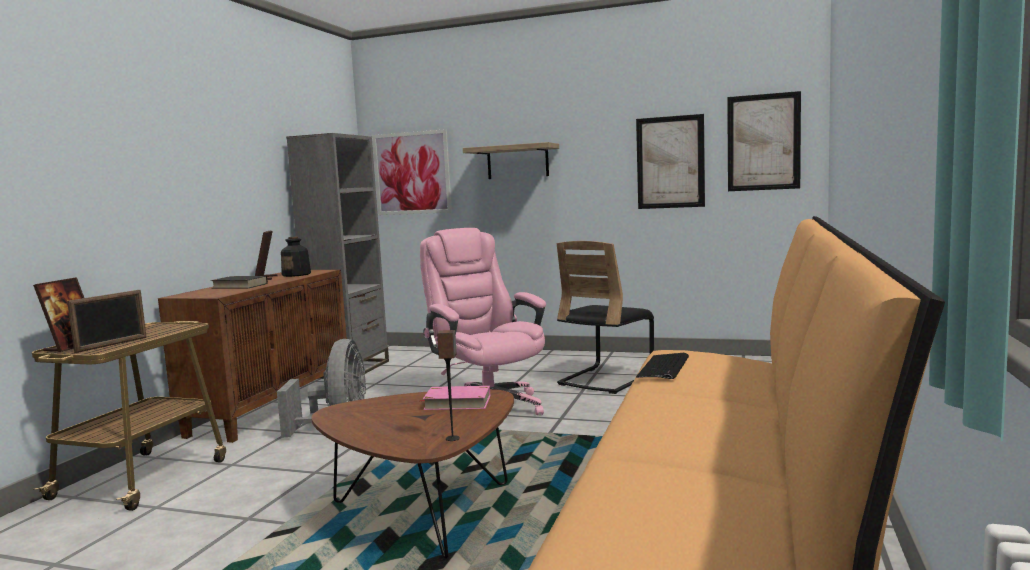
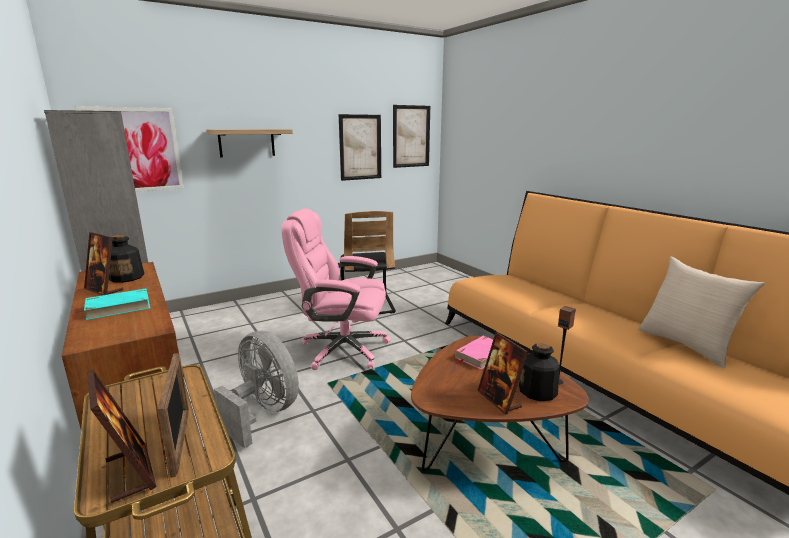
camera: 50 degrees left, 10 degrees up
(240, 286) = (118, 307): black book -> turquoise book
(369, 428) = (499, 399): none -> picture frame
(413, 436) = (538, 391): none -> bottle
(664, 367) = (508, 292): keyboard -> none
(719, 472) = (686, 345): none -> beige pillow

